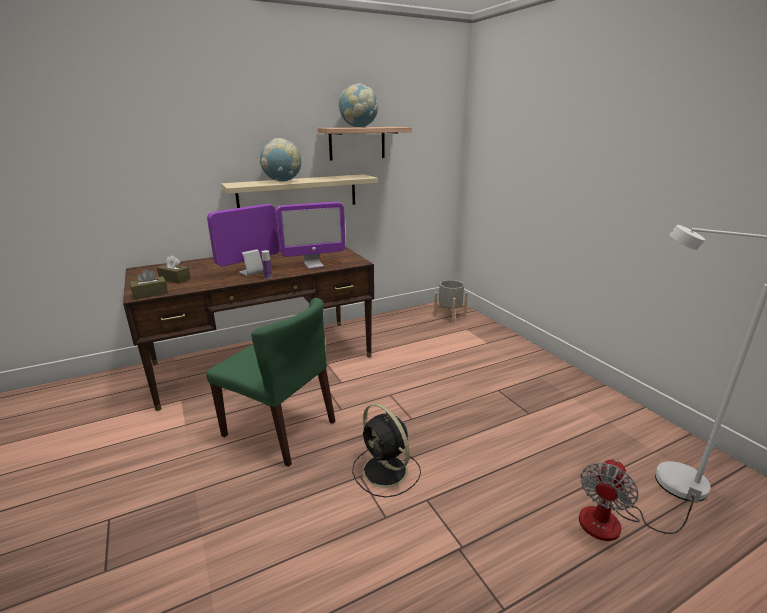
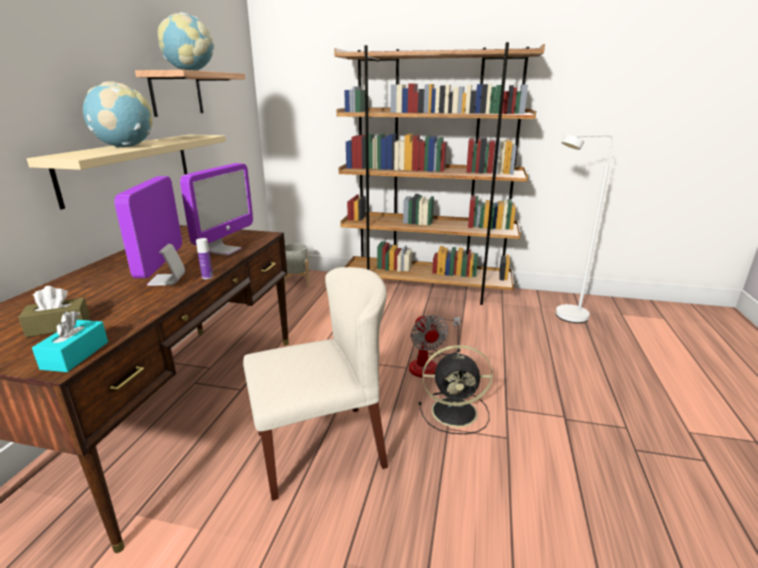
camera: 50 degrees left, 0 degrees up
(150, 294) = (75, 355): brown tissue box -> turquoise tissue box
(280, 429) = (321, 448): green chair -> beige chair
(548, 370) = (427, 289): none -> brown bookcase
(614, 523) = (585, 352): fan -> fan (429, 364)

